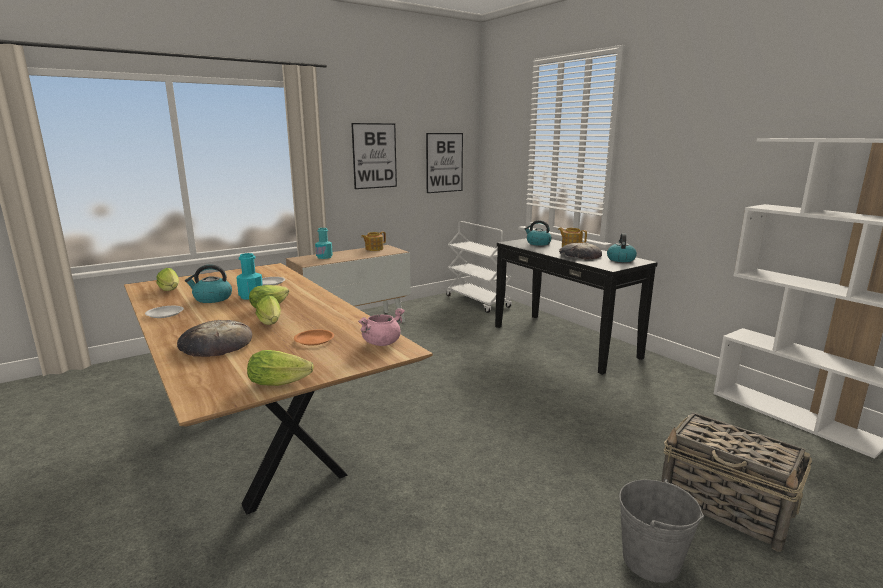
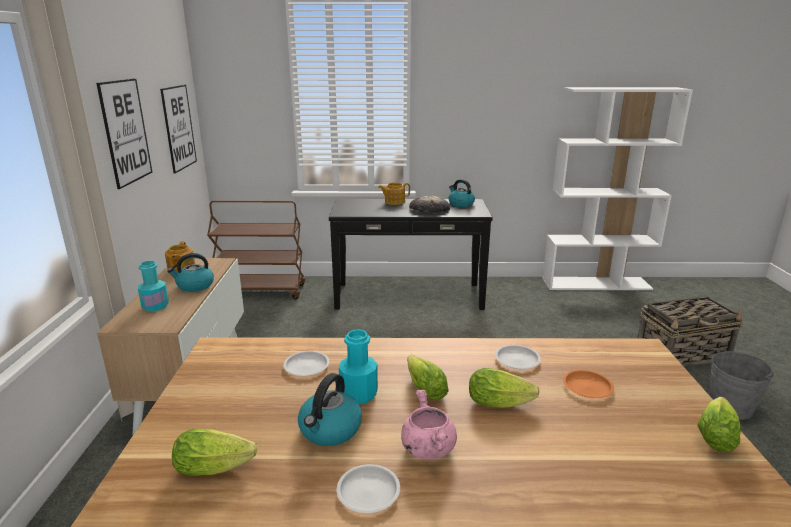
camera: 55 degrees left, 5 degrees up
(216, 344) = (561, 460): bread -> none
(332, 318) = (517, 360): none -> white plate
(381, 342) = (618, 353): pink cooking pot -> pink cooking pot (427, 448)
(478, 301) = (261, 291): white cart -> brown cart
(538, 243) = (363, 206): kettle -> kettle (194, 286)

